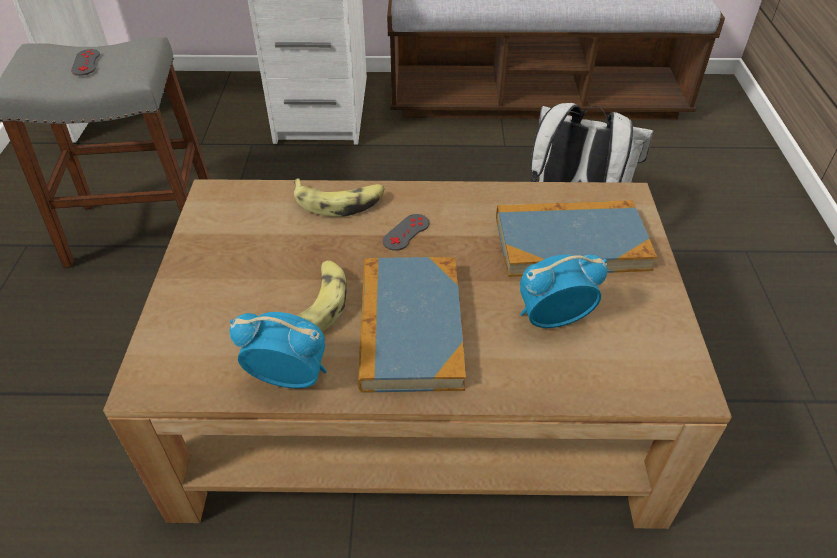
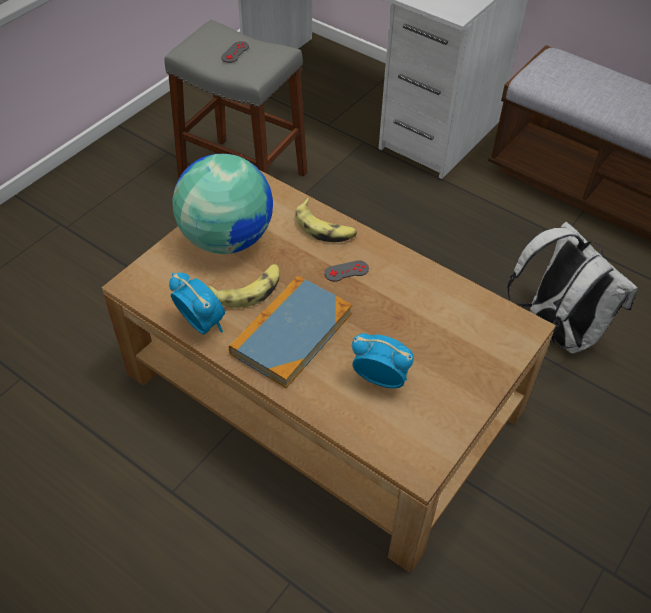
camera: 35 degrees right, 5 degrees up
(232, 266) = (226, 238): none -> globe
(570, 243) = (447, 337): book -> none

